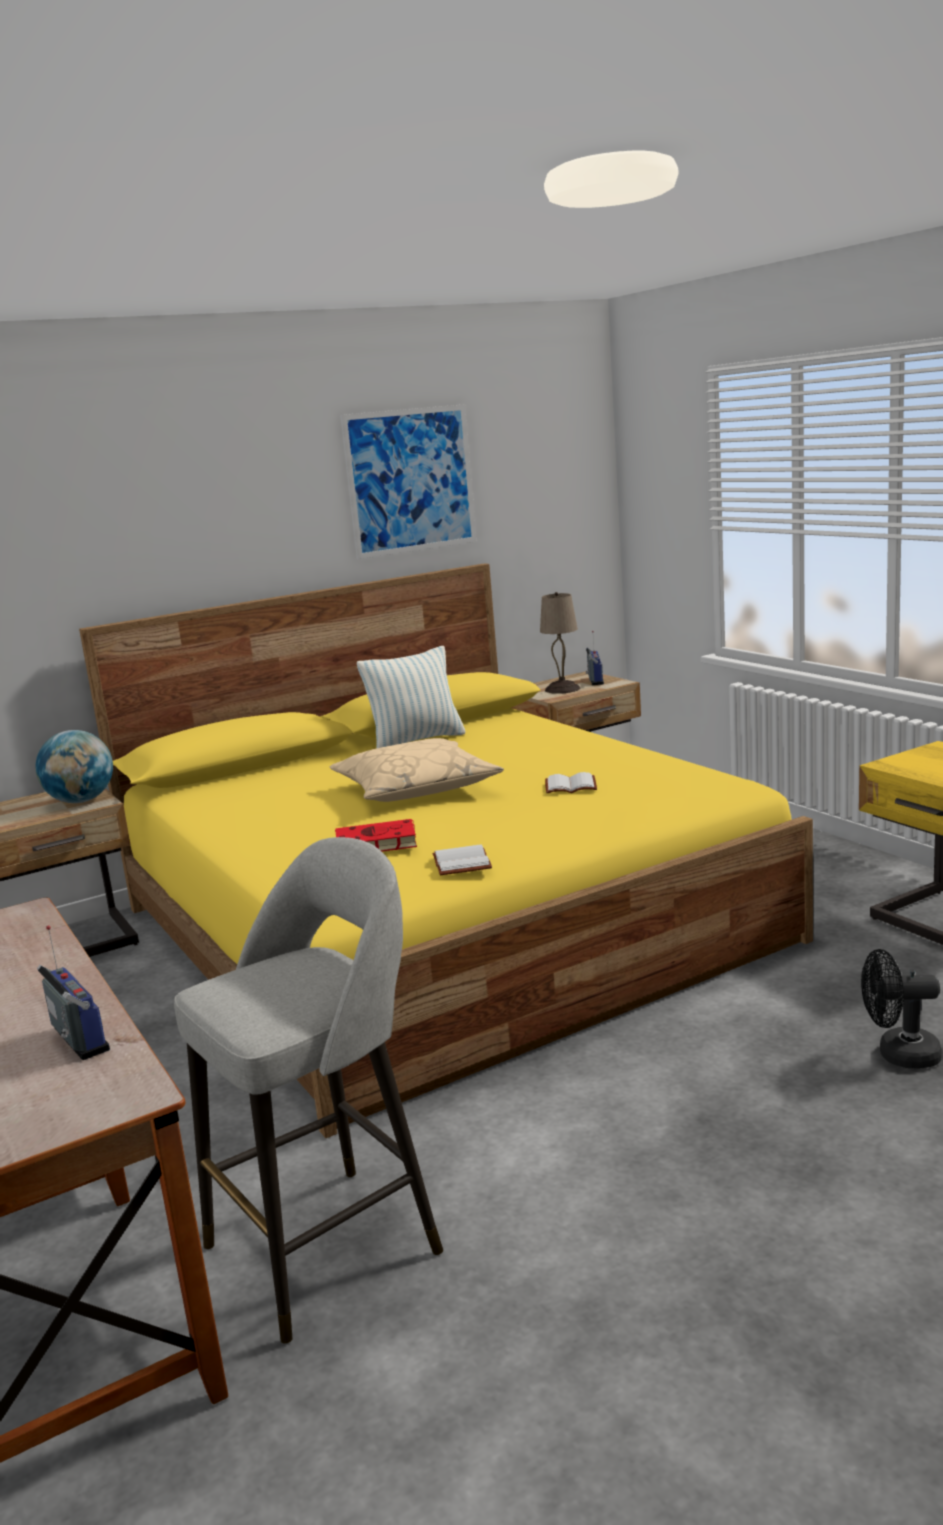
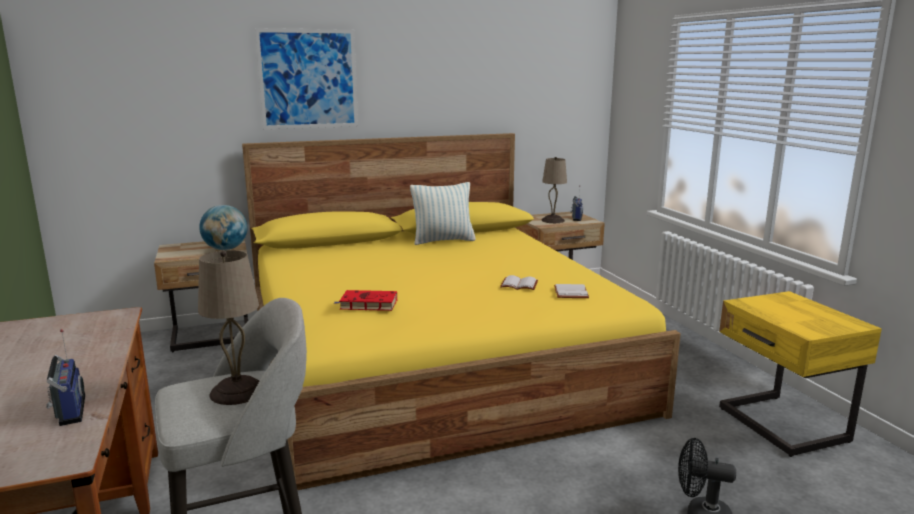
camera: 10 degrees right, 0 degrees up
(300, 978) = (236, 392): none -> beige table lamp
(410, 481) = (468, 74): picture -> picture (308, 79)
(416, 788) = (421, 271): beige pillow -> none
(459, 862) = (414, 326): white book -> white book (569, 292)

